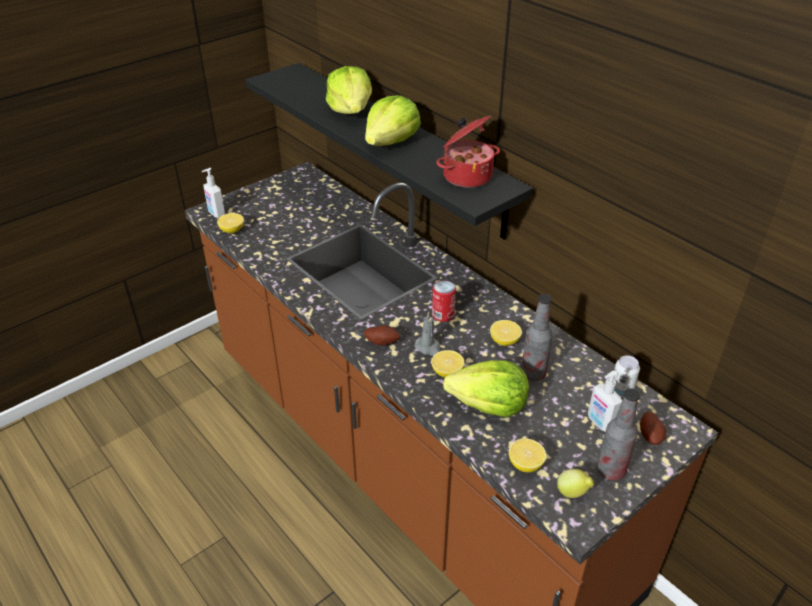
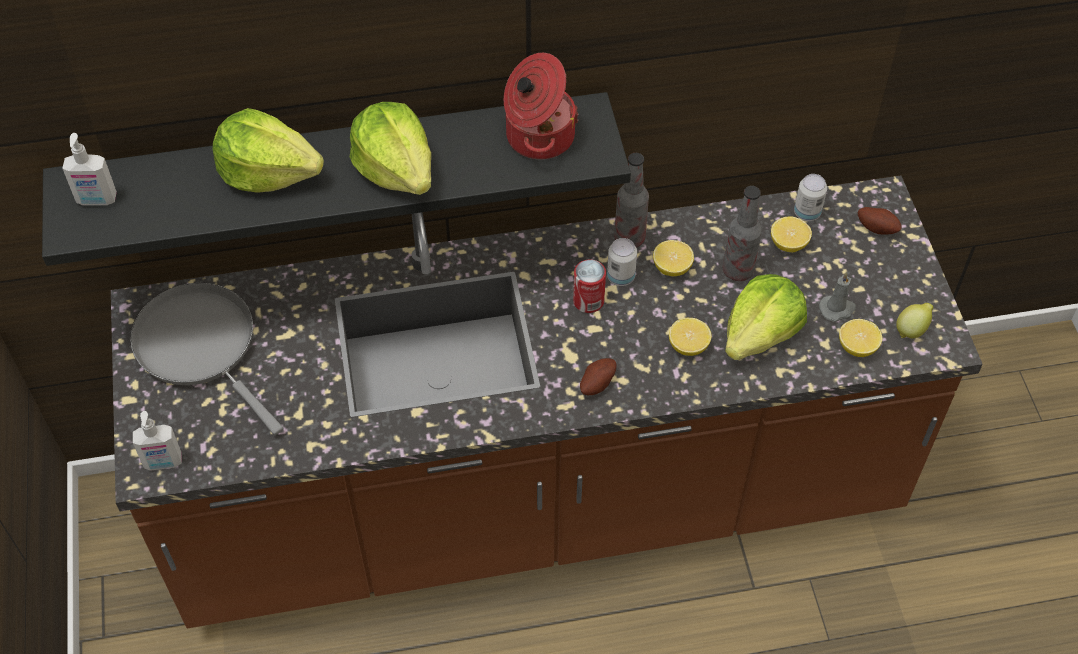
camera: 60 degrees left, 15 degrees up
(232, 230) = (228, 457): lemon -> lemon (788, 244)
(294, 197) = (201, 346): none -> grey frying pan
(428, 347) = (636, 343): grey candle -> grey candle (837, 309)
(474, 321) = (620, 277): none -> can
(600, 423) = (838, 256): soap dispenser -> soap dispenser (97, 200)
(610, 470) = (901, 285): bottle -> bottle (629, 238)

